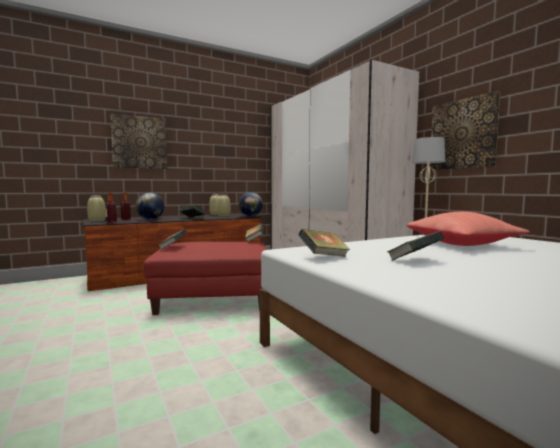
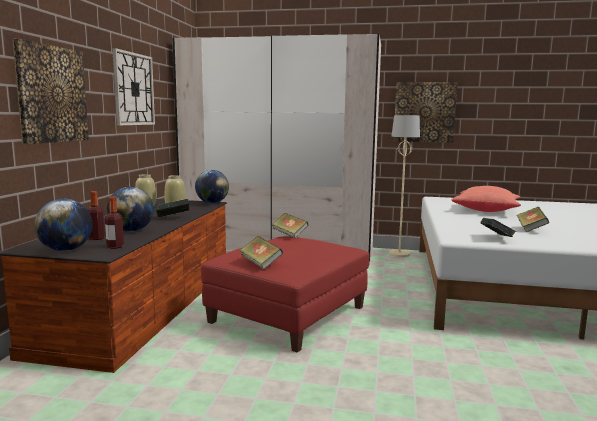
camera: 50 degrees left, 5 degrees up
(97, 220) = (66, 250): beige vase -> globe
(222, 141) = (134, 89): none -> wall clock

